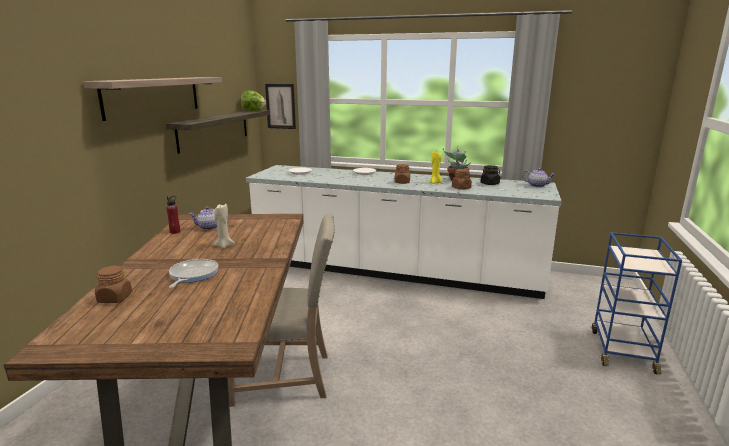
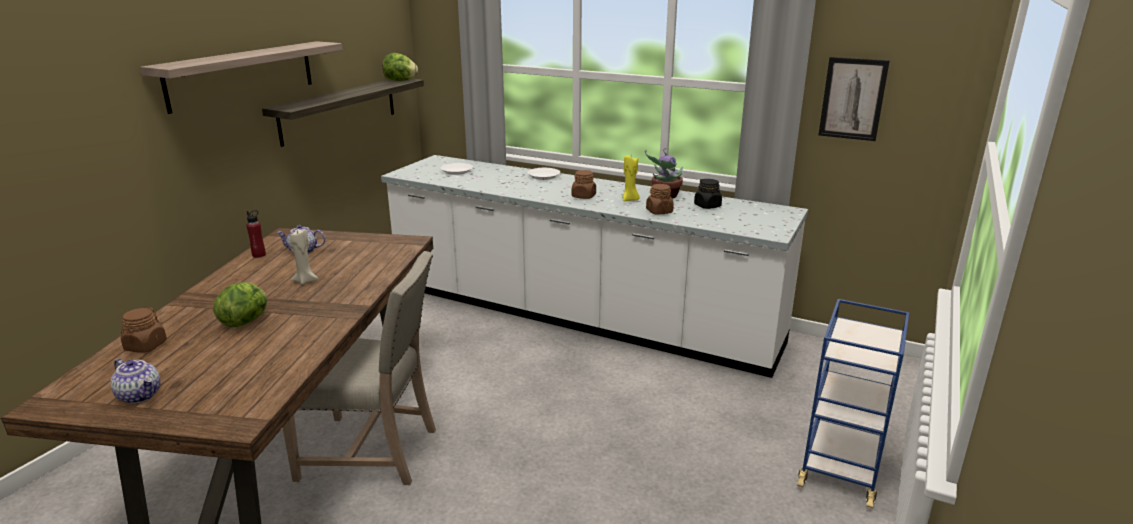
camera: 10 degrees right, 5 degrees up
(192, 275) = (246, 321): frying pan -> lettuce
(280, 106) = (443, 72): picture -> picture (852, 99)
(537, 185) = (775, 213): teapot -> teapot (140, 395)

